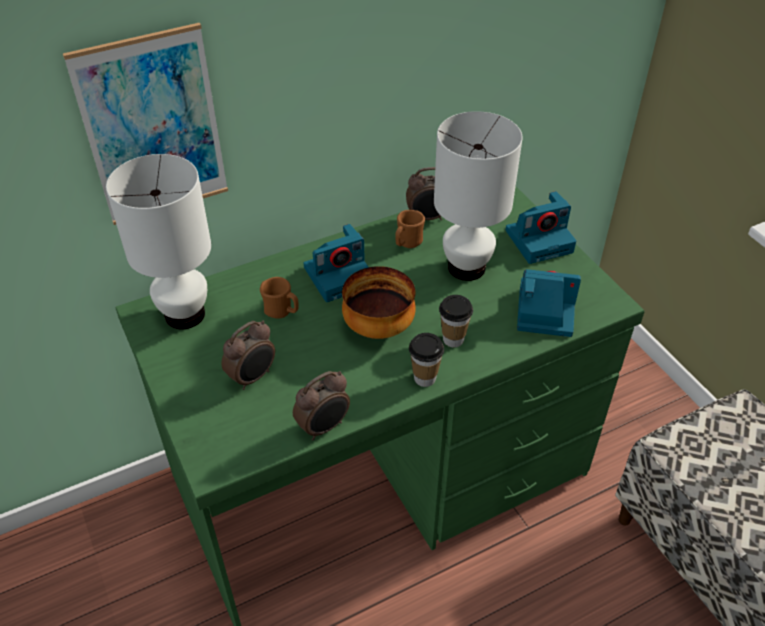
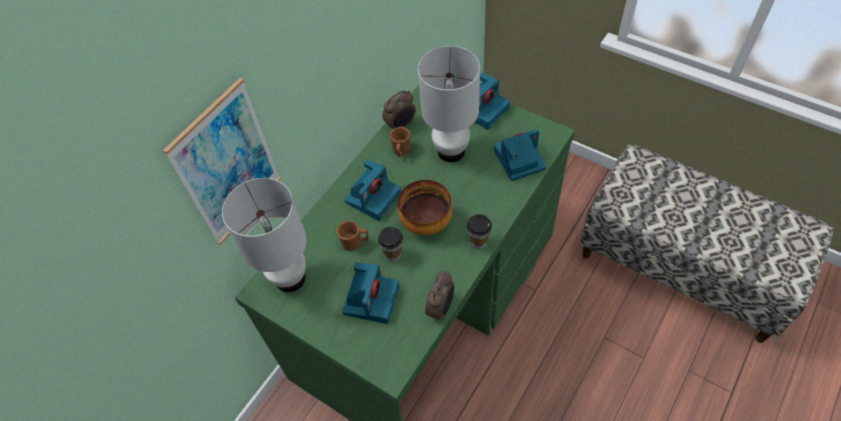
camera: 25 degrees left, 10 degrees up
(253, 377) = (371, 299): alarm clock -> camera
(453, 339) = (477, 207): cup -> cup (393, 255)

